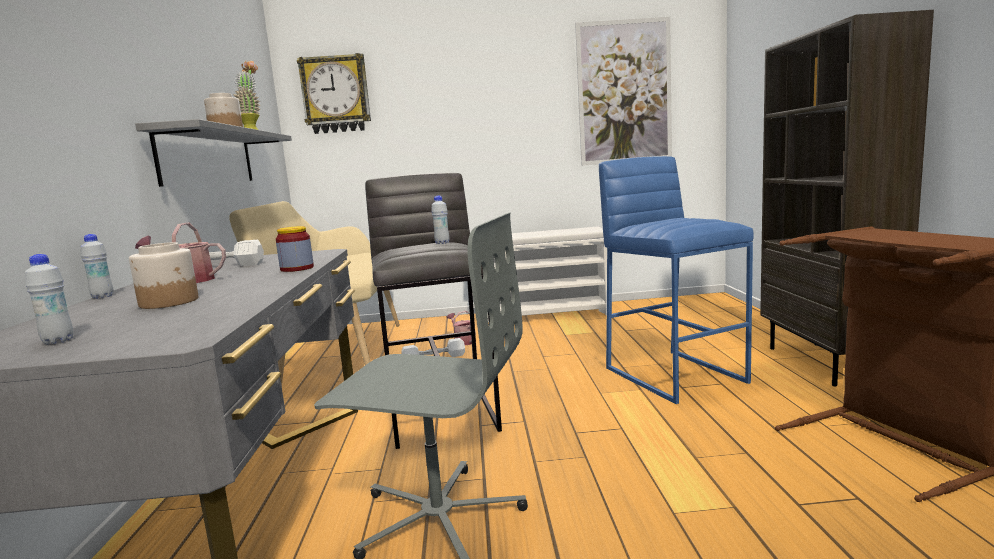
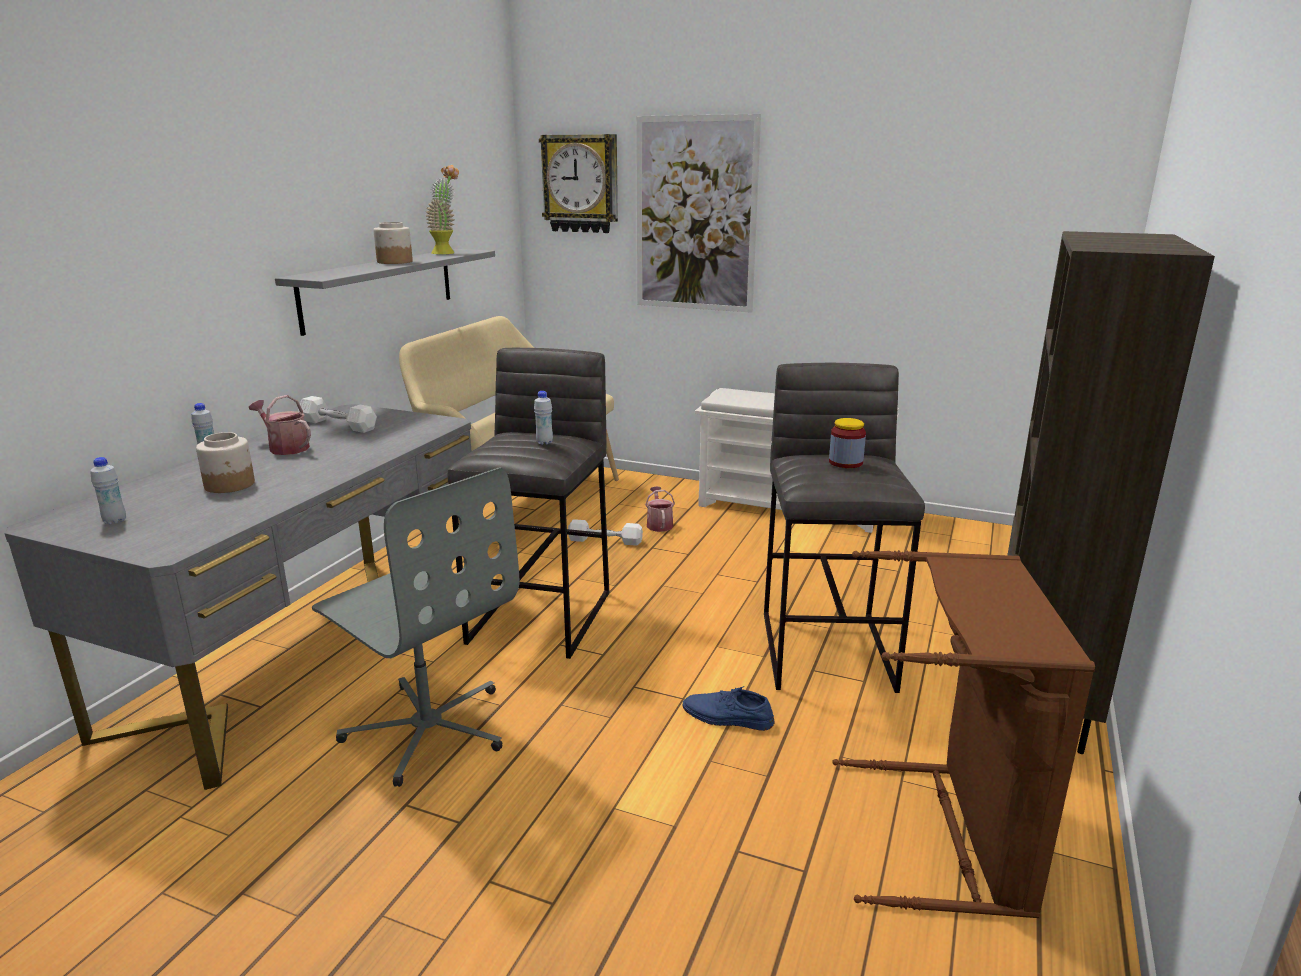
camera: 25 degrees right, 10 degrees up
(297, 268) = (377, 453): jar -> jar (845, 462)
(624, 92) = (967, 216): picture -> picture (695, 215)
(668, 429) = (727, 717): none -> blue shoe
(674, 374) = (827, 649): blue stool -> grey stool

